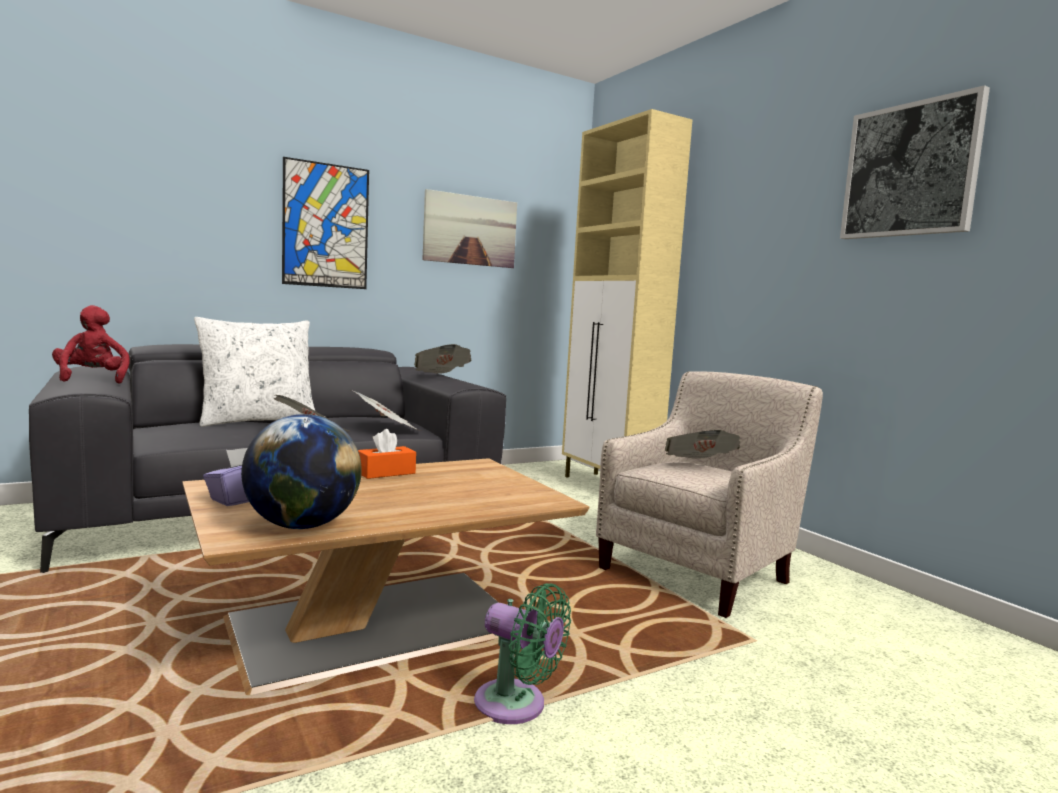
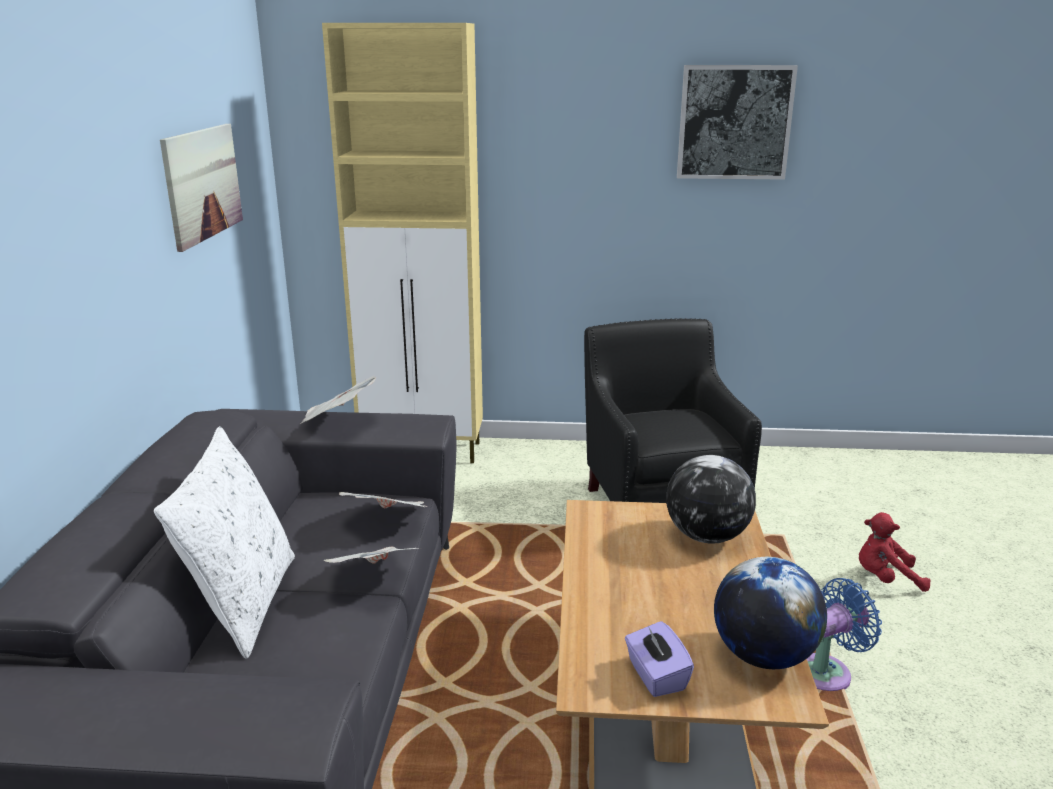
camera: 55 degrees left, 15 degrees up
(92, 379) = (161, 700): red plush toy -> red plush toy (885, 578)
(326, 225) = (89, 250): picture -> none
(386, 473) = (596, 571): orange tissue box -> none
(495, 495) = (706, 536): none -> globe
(516, 705) = (827, 672): green fan -> blue fan
(699, 466) = (661, 418): newspaper -> none
(700, 572) = (662, 502): beige armchair -> black armchair

